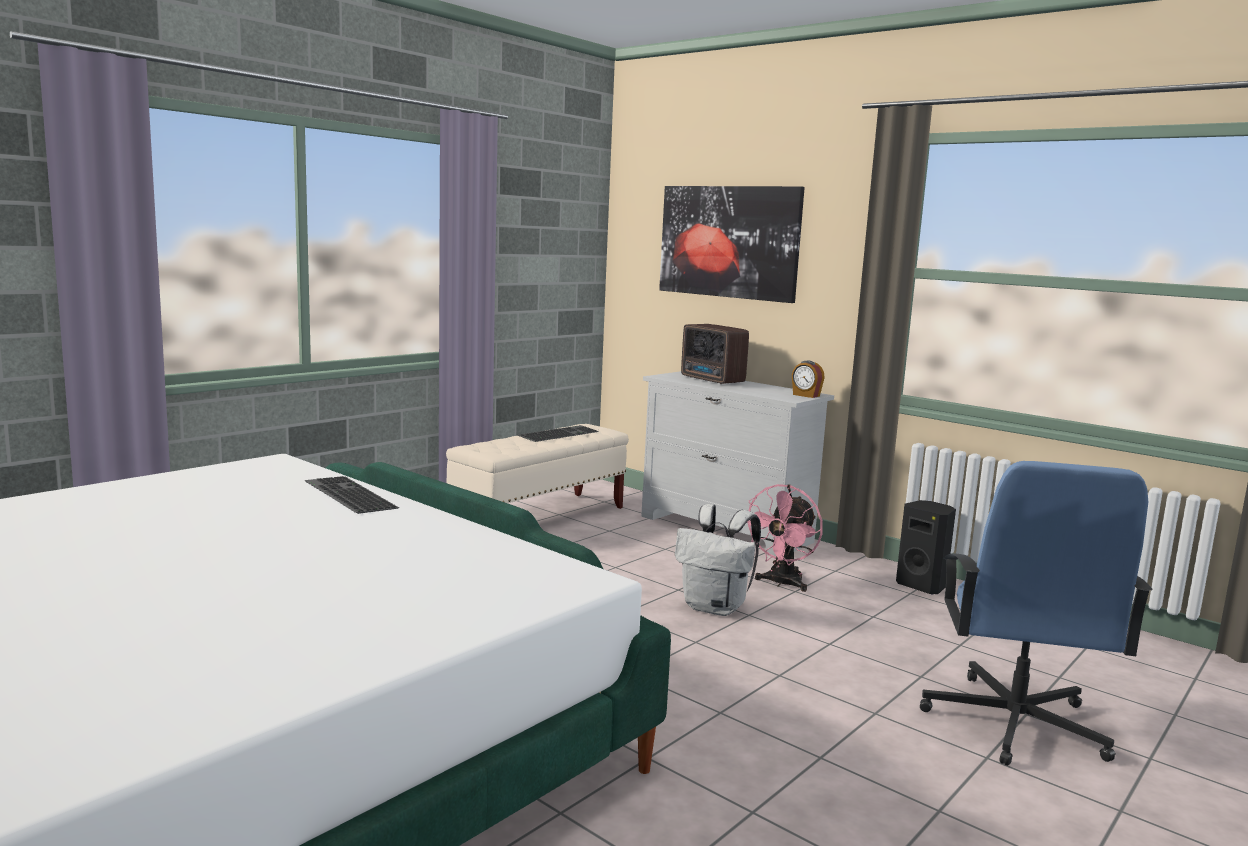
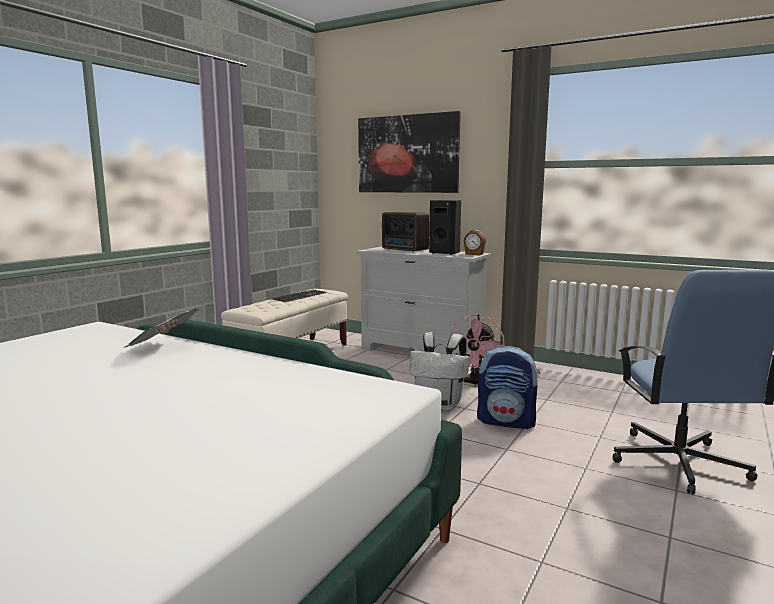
camera: 10 degrees left, 0 degrees up
(347, 495) = (163, 346): keyboard -> newspaper
(799, 640) = (507, 422): none -> backpack
(922, 586) = (566, 375): black speaker -> black speaker (445, 253)

